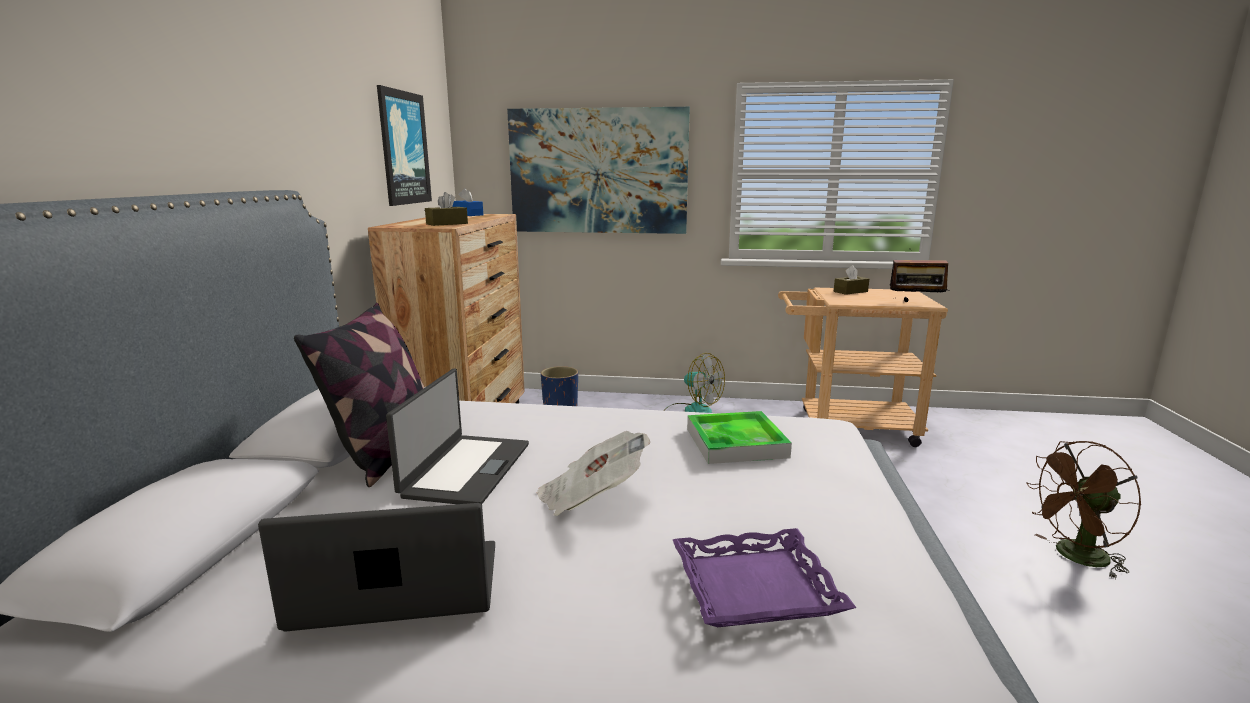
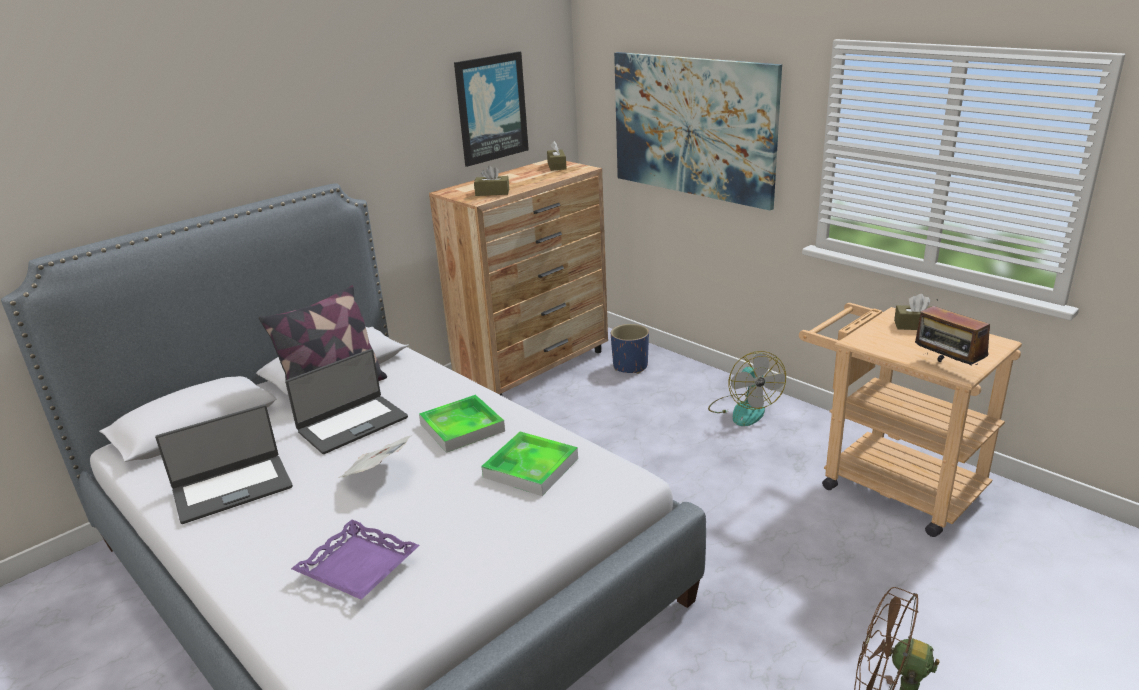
camera: 40 degrees right, 10 degrees up
(397, 589) = (232, 488): laptop -> laptop turned 120 degrees clockwise
(468, 215) = (557, 166): blue tissue box -> brown tissue box
(606, 435) = (462, 427): none -> tray

